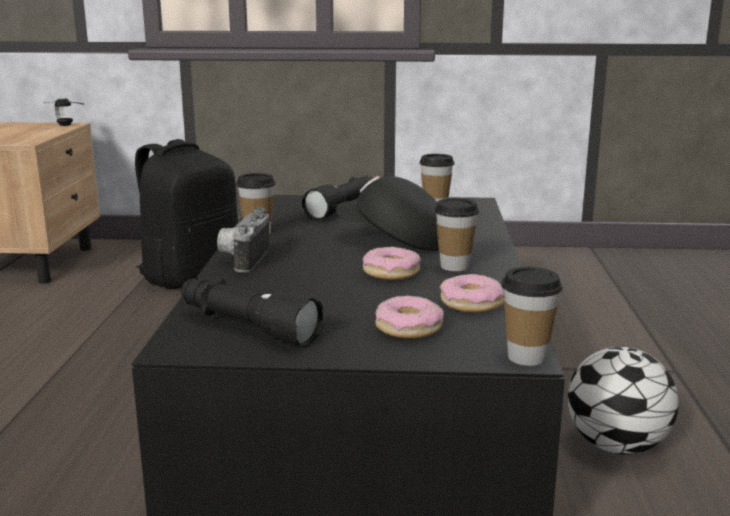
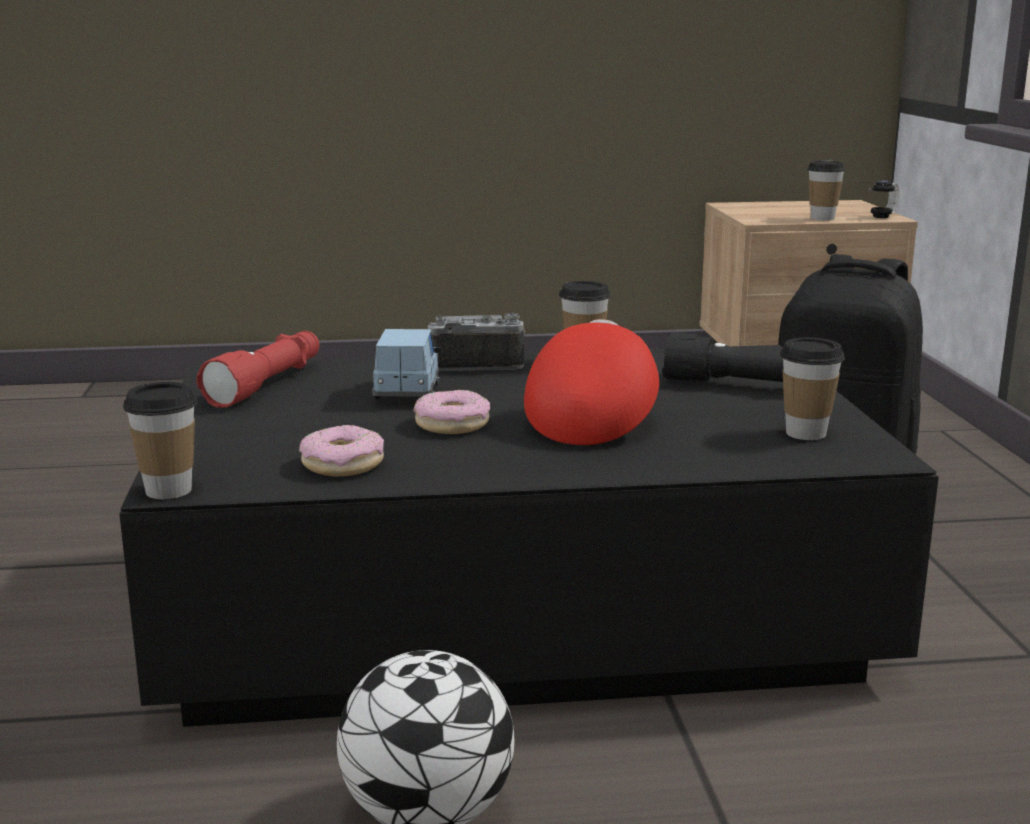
camera: 80 degrees right, 0 degrees up
(246, 327) = (268, 384): black flashlight -> red flashlight
(304, 281) = (407, 392): none -> blue toy car
(394, 241) = (592, 419): black cap -> red cap
(409, 327) = (262, 440): donut -> none
(454, 266) = (489, 453): cup -> cup (822, 218)

